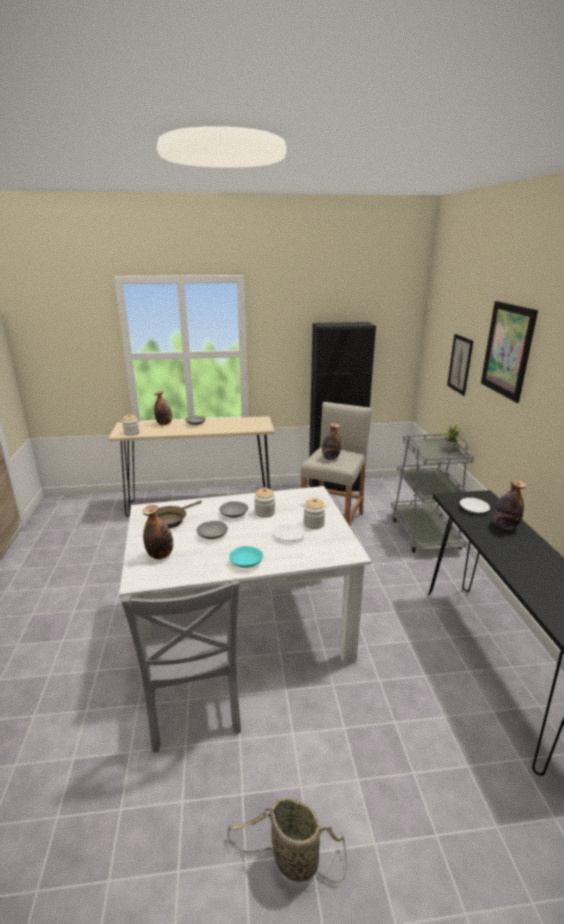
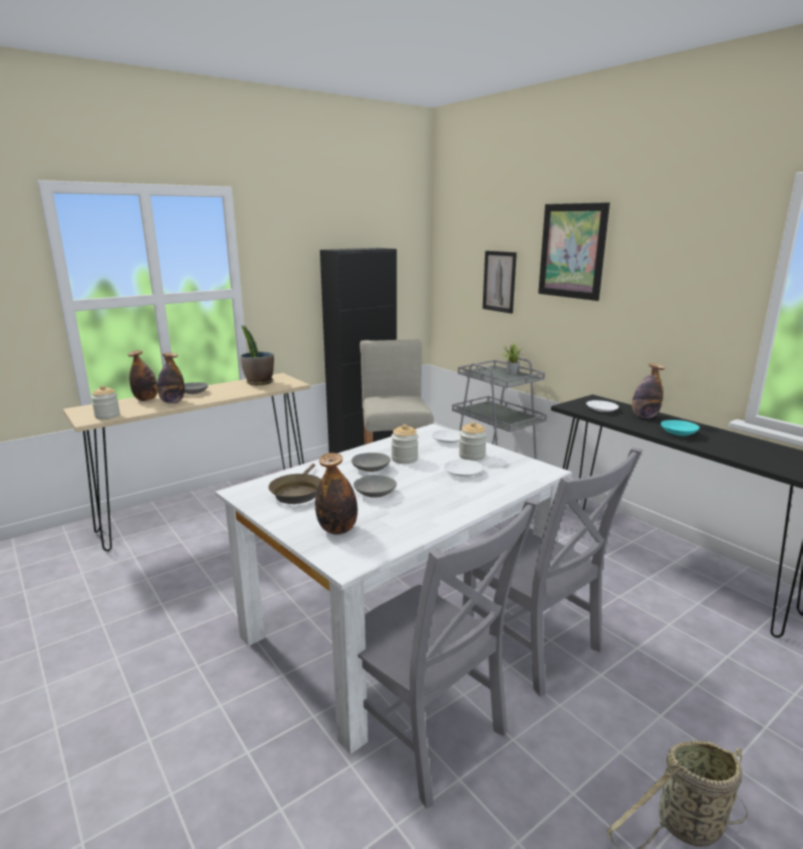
camera: 30 degrees left, 5 degrees down
(243, 422) = (259, 382): none -> potted plant
(246, 562) = (452, 507): turquoise bowl -> turquoise bowl (677, 433)
(316, 684) = (534, 646): none -> grey chair
(330, 458) = (395, 403): bottle -> bottle (172, 402)

